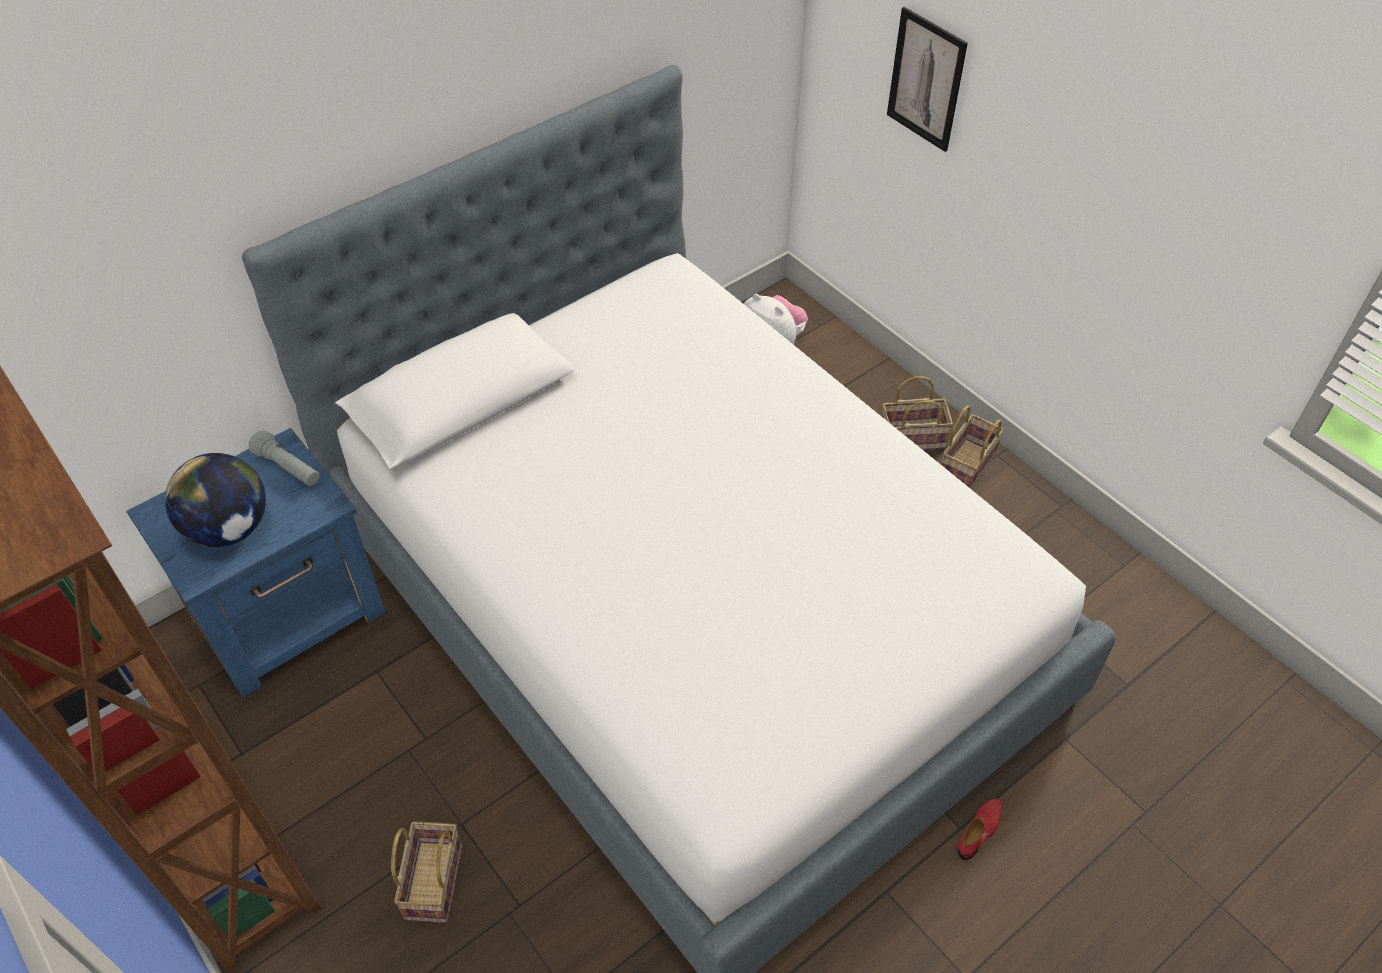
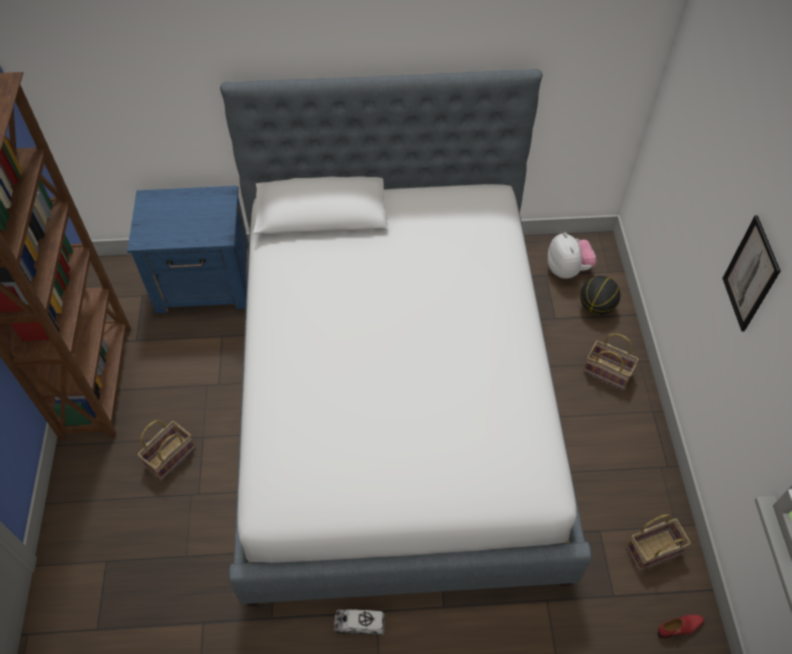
camera: 35 degrees right, 5 degrees up
(229, 528) = (172, 224): globe -> none
(288, 468) = (220, 207): grey flashlight -> none
(839, 372) = (596, 307): none -> basketball
(879, 922) = (359, 624): none -> toy truck
(926, 80) = (697, 147): picture -> picture (750, 274)
(966, 464) = (628, 406): basket -> basket (654, 548)
(979, 831) = (453, 616): red shoe -> red shoe (679, 627)

